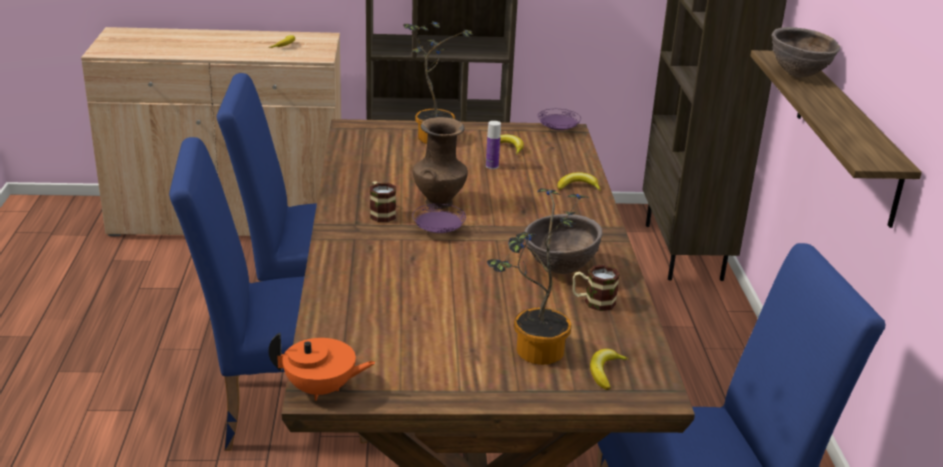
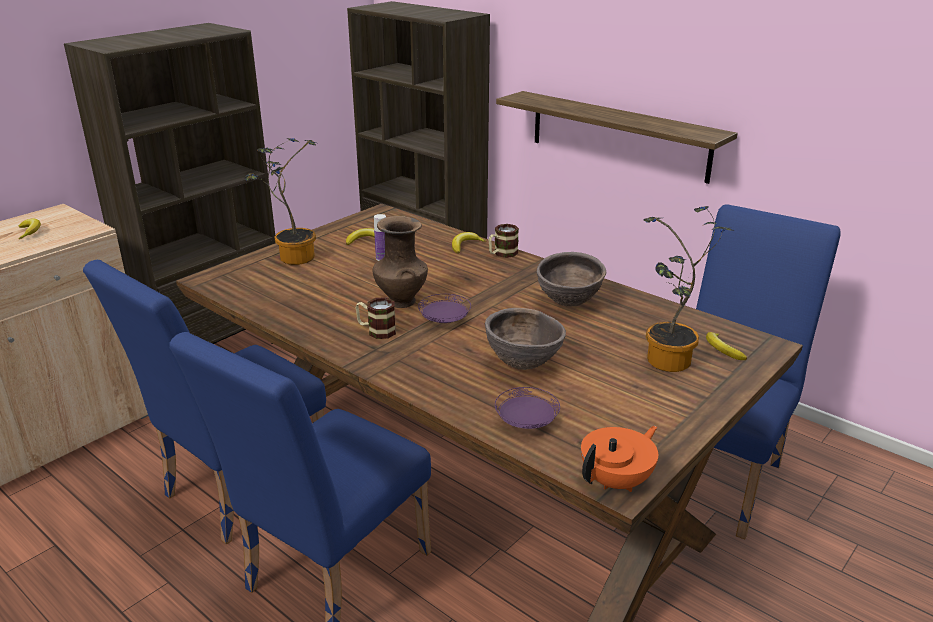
camera: 45 degrees left, 0 degrees up
(558, 130) = (373, 214): purple plate -> purple plate (527, 423)
(593, 302) = (627, 312): mug -> mug (502, 254)
(798, 75) = (558, 104): brown bowl -> brown bowl (523, 365)

